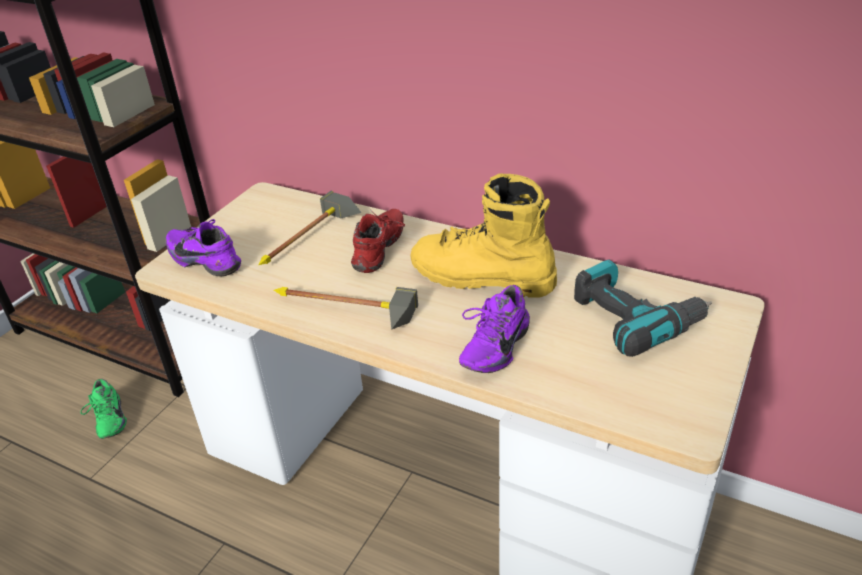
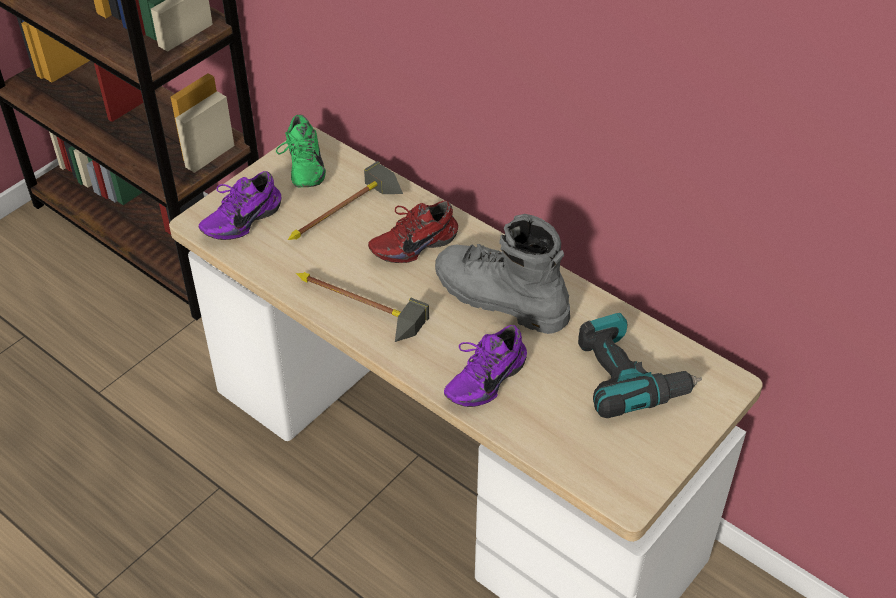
camera: 10 degrees right, 10 degrees up
(108, 421) = (122, 333): green shoe -> green shoe (302, 168)
(207, 259) = (240, 219): purple shoe -> purple shoe turned 90 degrees counterclockwise
(382, 250) = (412, 244): red shoe -> red shoe turned 150 degrees counterclockwise
(481, 278) = (499, 298): yellow boot -> grey boot

